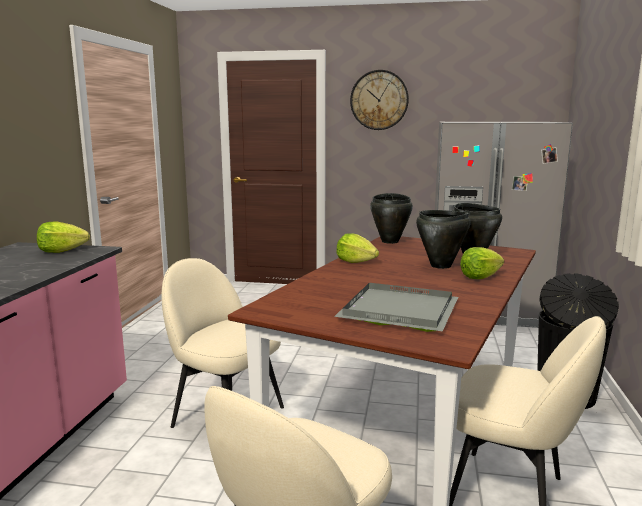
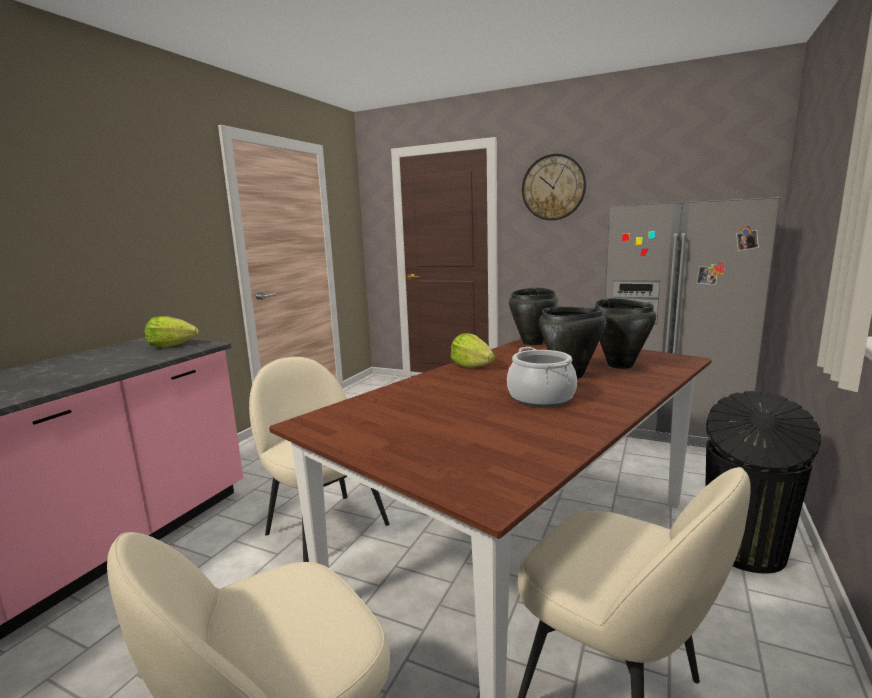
camera: 15 degrees right, 0 degrees up
(397, 310) = (467, 434): grey tray -> none
(432, 282) = (541, 397): none -> cooking pot
(480, 277) = (610, 392): lettuce -> none

